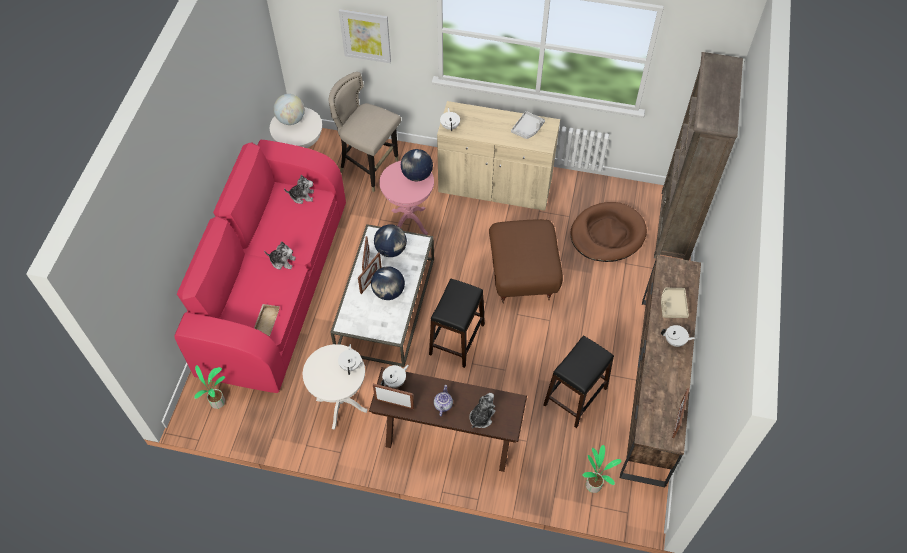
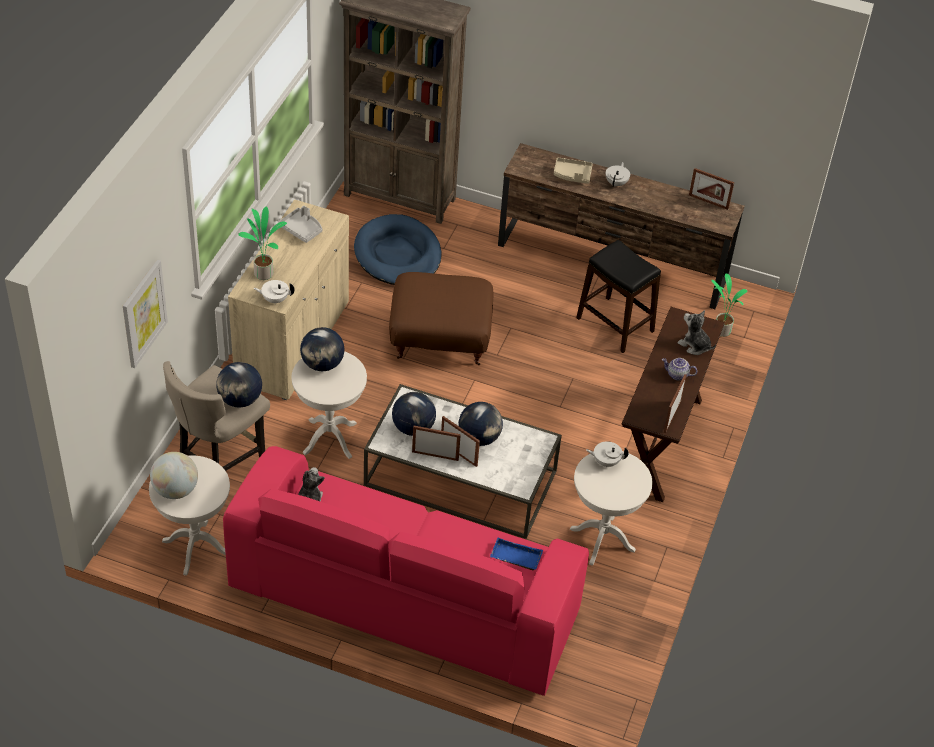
camera: 85 degrees left, 10 degrees down
(219, 402) = (583, 673): potted plant -> potted plant (264, 273)
(266, 321) = (515, 558): beige tray -> blue tray
(282, 261) = (419, 533): plush toy -> none
(366, 133) = (240, 400): none -> globe
(395, 381) = (643, 412): white teapot -> none
(409, 222) = (329, 438): pink side table -> white side table
(456, 339) = (523, 416): black stool -> none
(607, 234) = (398, 254): brown dog bed -> blue dog bed

